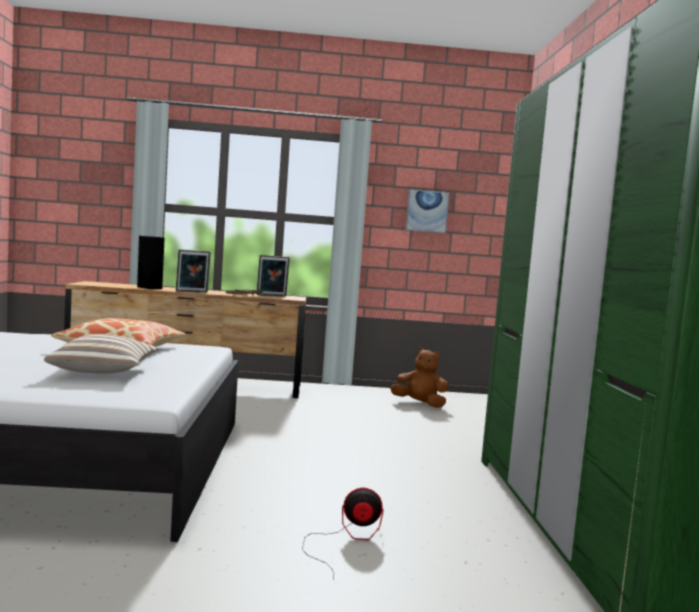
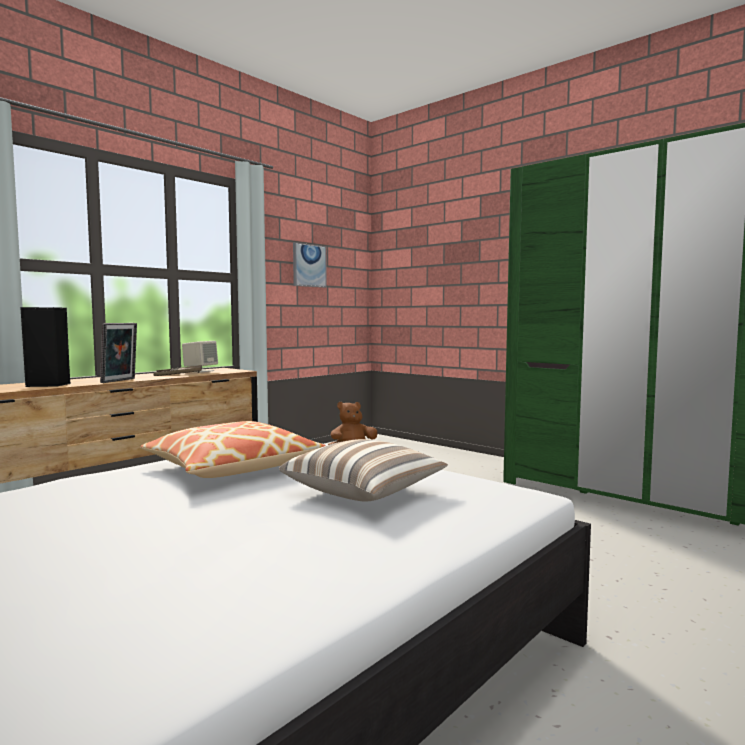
camera: 45 degrees left, 0 degrees up
(271, 295) = (200, 371): picture frame -> beige speaker
(346, 539) = (623, 570): fan -> none

